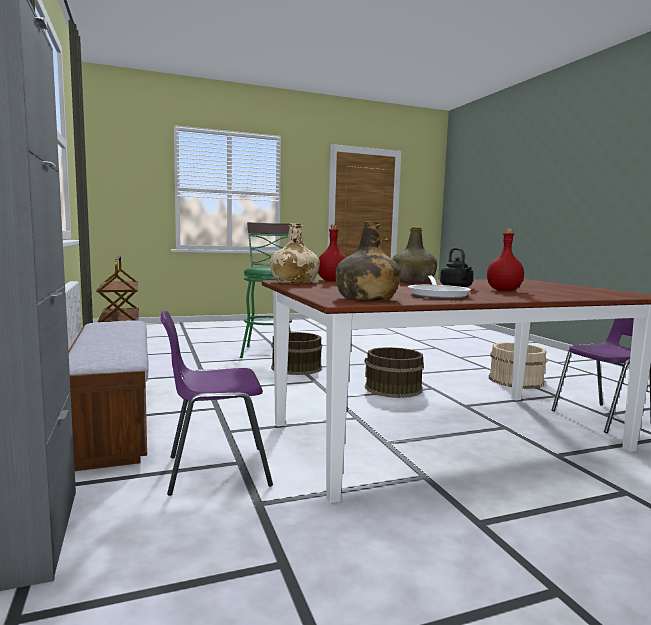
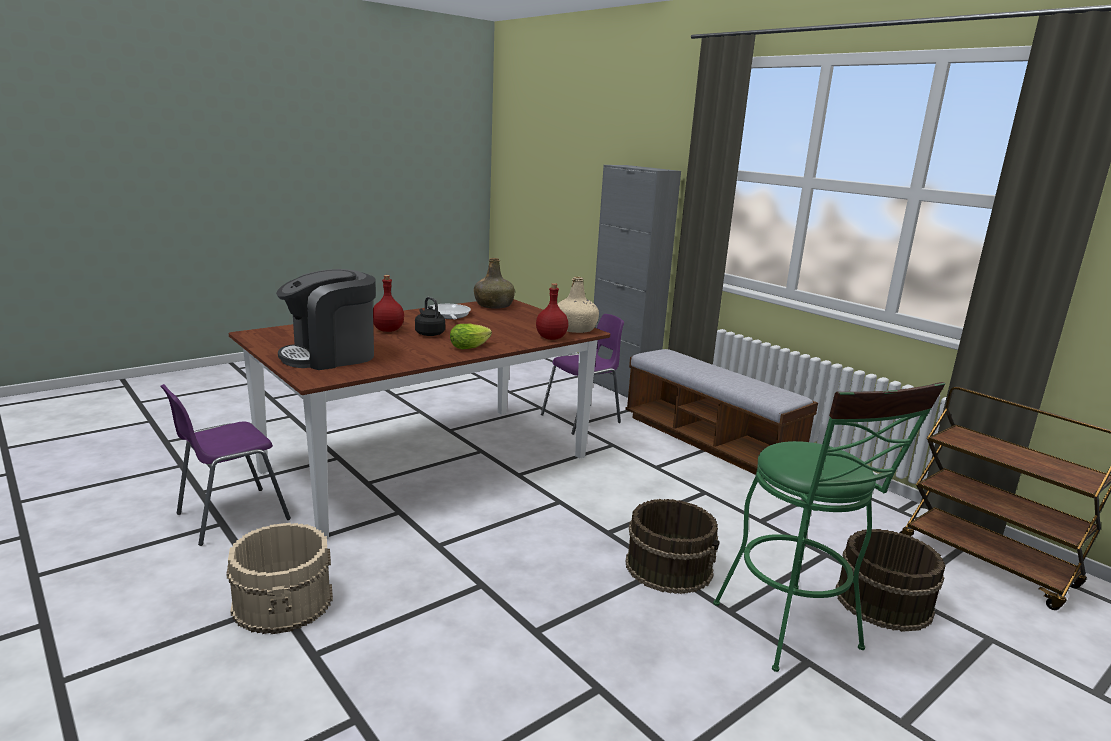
camera: 160 degrees right, 10 degrees up
(393, 388) = (494, 533): brown bucket -> brown bucket (883, 601)
(413, 281) = (472, 346): green bottle -> lettuce
(533, 284) = (330, 356): none -> coffee machine

